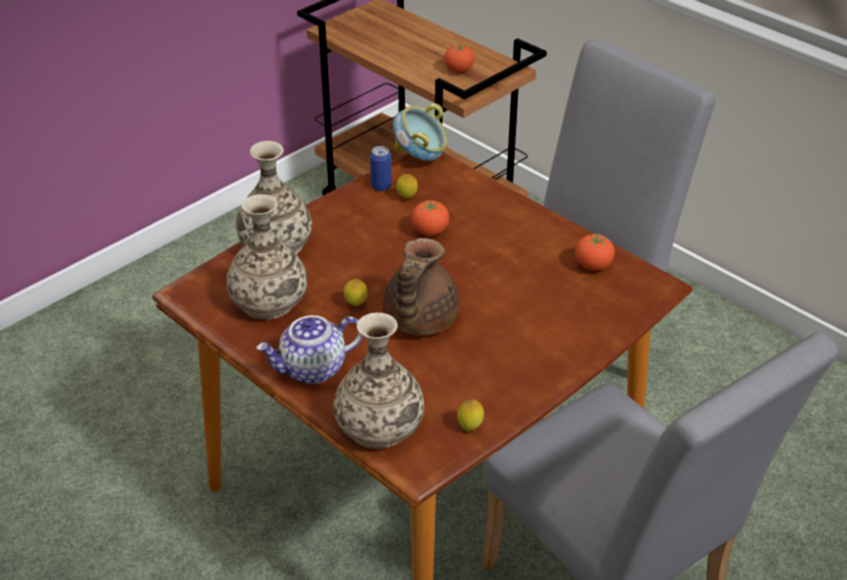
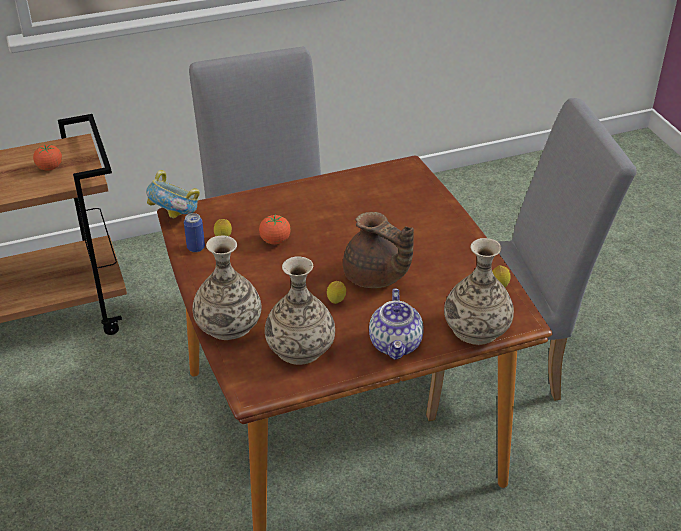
camera: 65 degrees left, 0 degrees up
(593, 266) = (370, 184): tomato -> none

